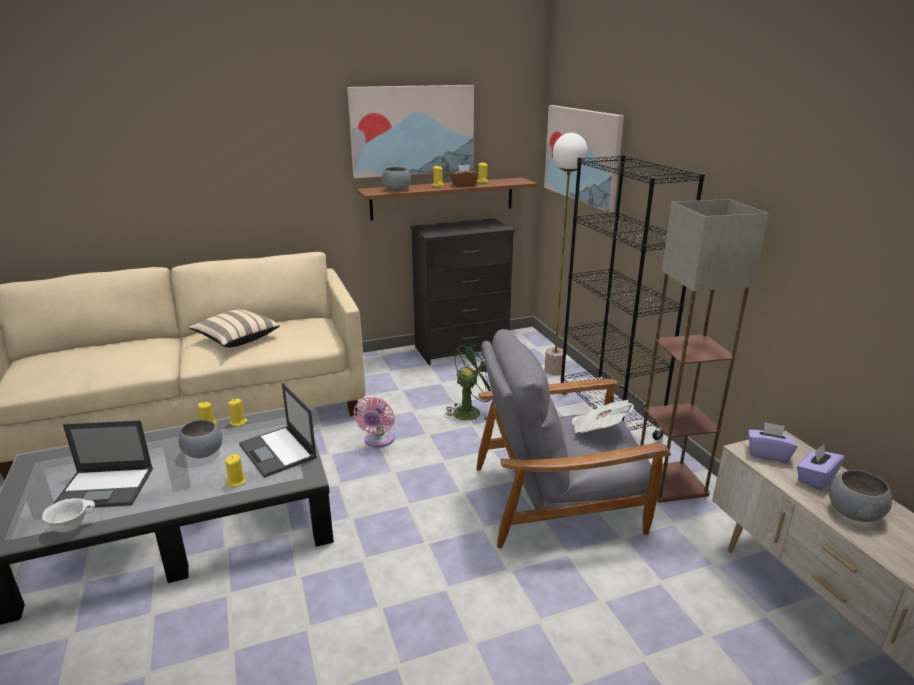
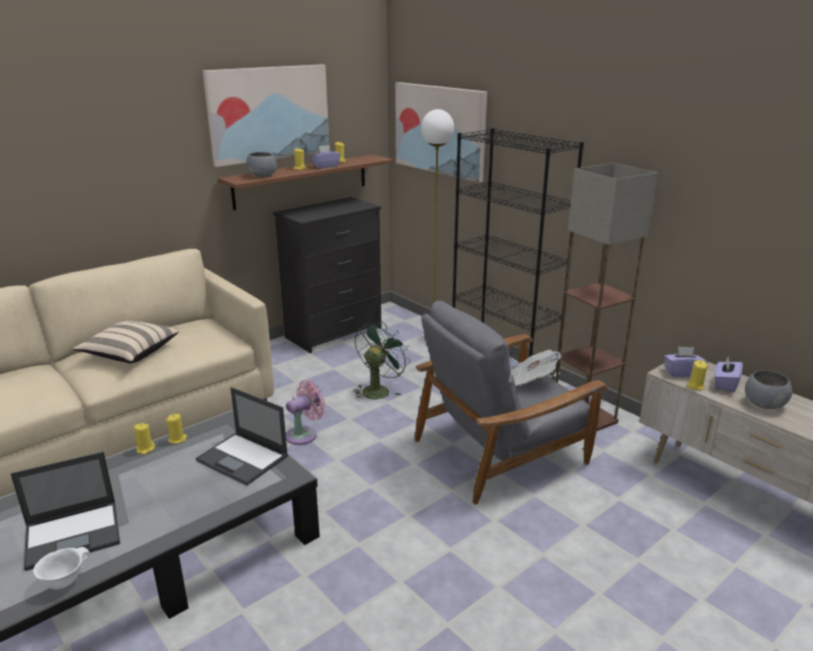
camera: 20 degrees left, 0 degrees up
(203, 453) = (161, 476): grey bowl -> none
(236, 481) = (220, 495): yellow candle -> yellow candle (695, 386)
(378, 441) = (304, 434): pink fan -> pink fan turned 120 degrees counterclockwise
(464, 185) = (326, 166): brown tissue box -> purple tissue box

